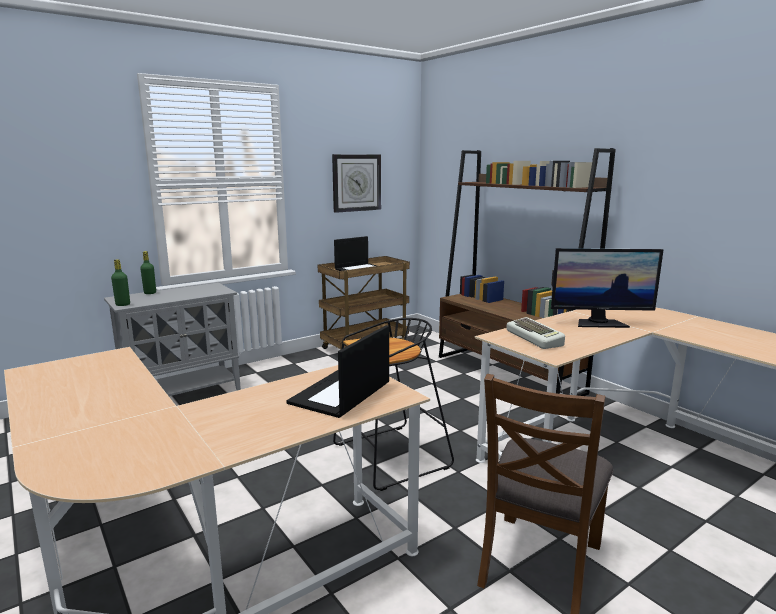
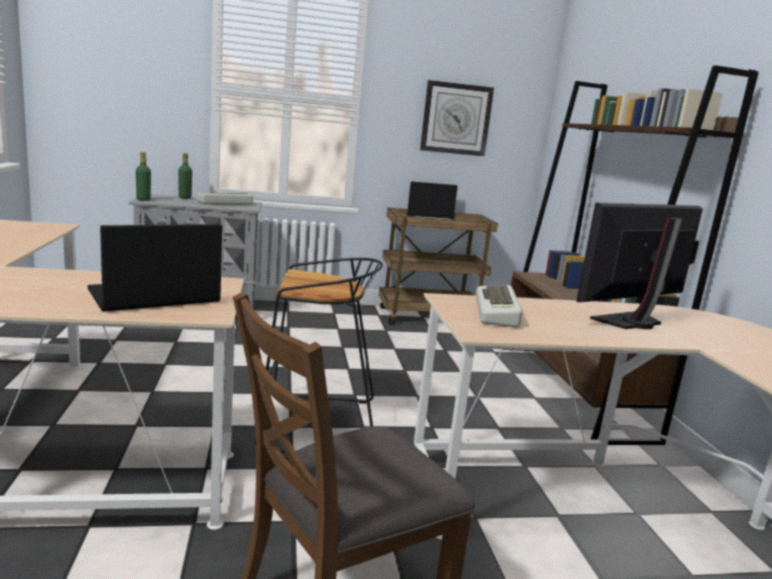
camera: 25 degrees right, 0 degrees up
(193, 290) = (224, 203): none -> keyboard
(599, 323) = (631, 322): monitor -> monitor turned 120 degrees clockwise

